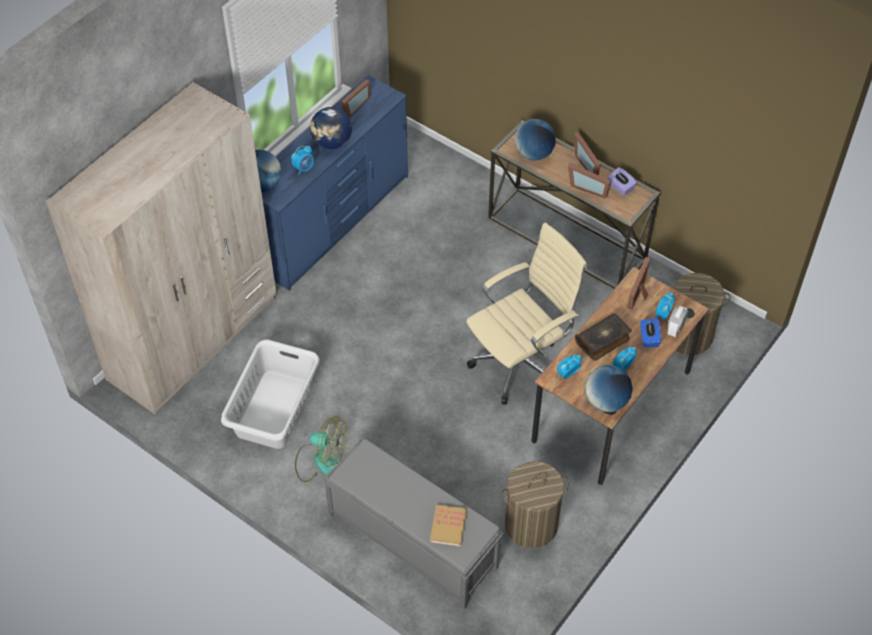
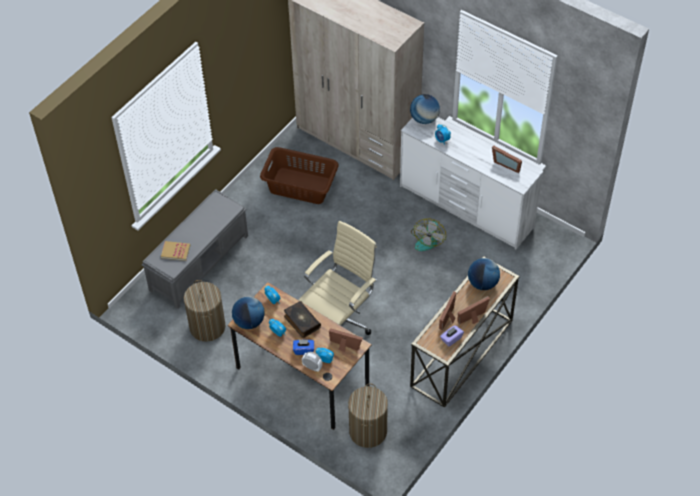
camera: 90 degrees right, 0 degrees up
(275, 409) = (300, 186): grey laundry basket -> brown laundry basket
(321, 460) = (260, 213): fan -> fan (427, 239)
(332, 143) = (468, 154): globe -> none
(333, 222) = (466, 207): blue dresser -> white dresser
(520, 363) = (339, 322): beige office chair -> beige office chair turned 105 degrees counterclockwise

